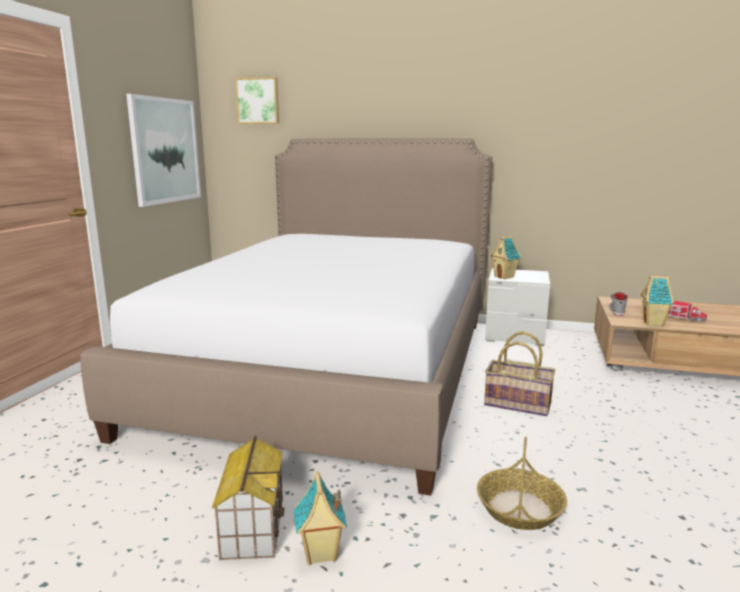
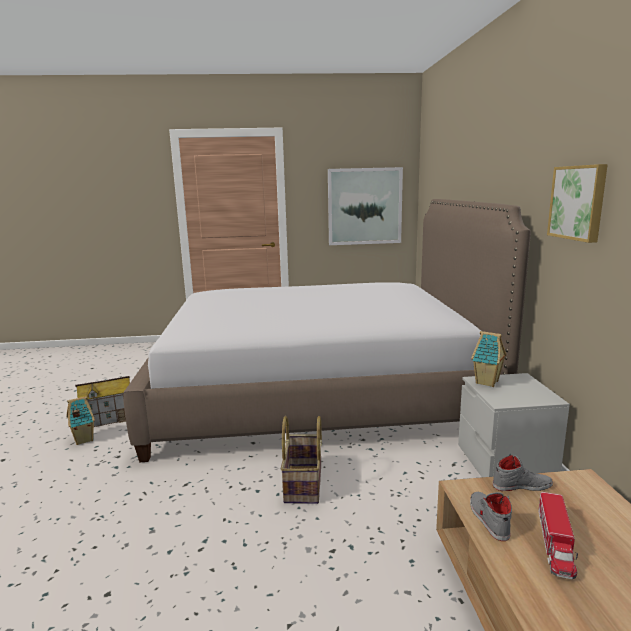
camera: 70 degrees right, 0 degrees up
(258, 101) = (435, 164): picture -> picture (578, 202)
(519, 508) = (124, 500): basket -> none
(654, 323) = (488, 518): toy house -> grey shoe

